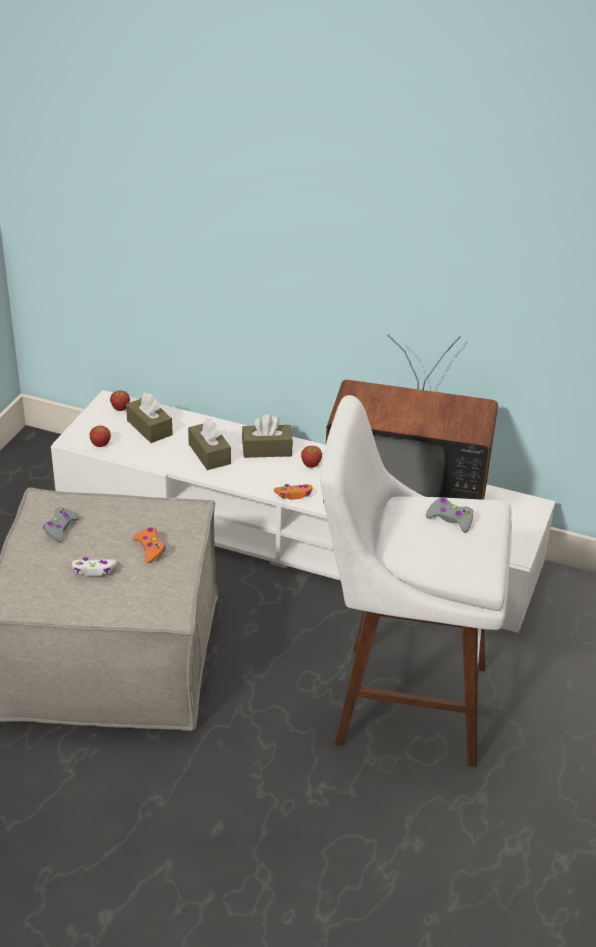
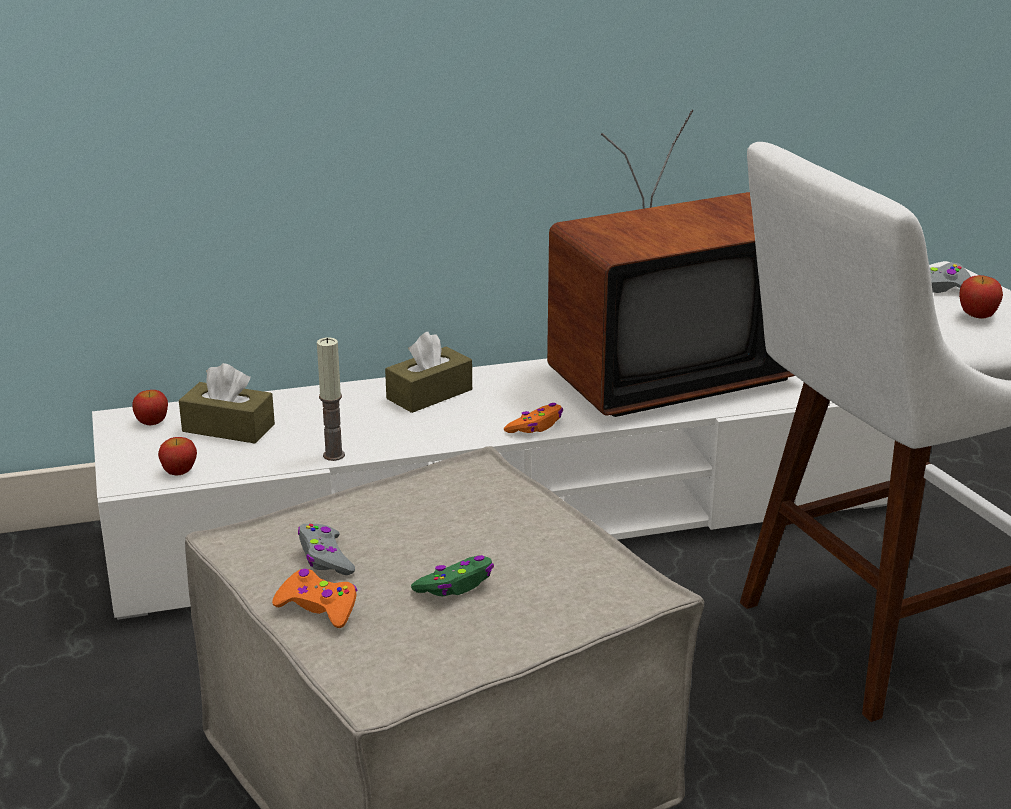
camera: 35 degrees left, 10 degrees down
(94, 570) = (456, 585): white game controller -> green game controller
(150, 548) = (495, 527): orange game controller -> orange game controller (318, 607)
(177, 467) = (334, 455): none -> candle
(209, 454) = (358, 425): brown tissue box -> none
(311, 464) = (509, 389): apple -> apple (977, 315)

